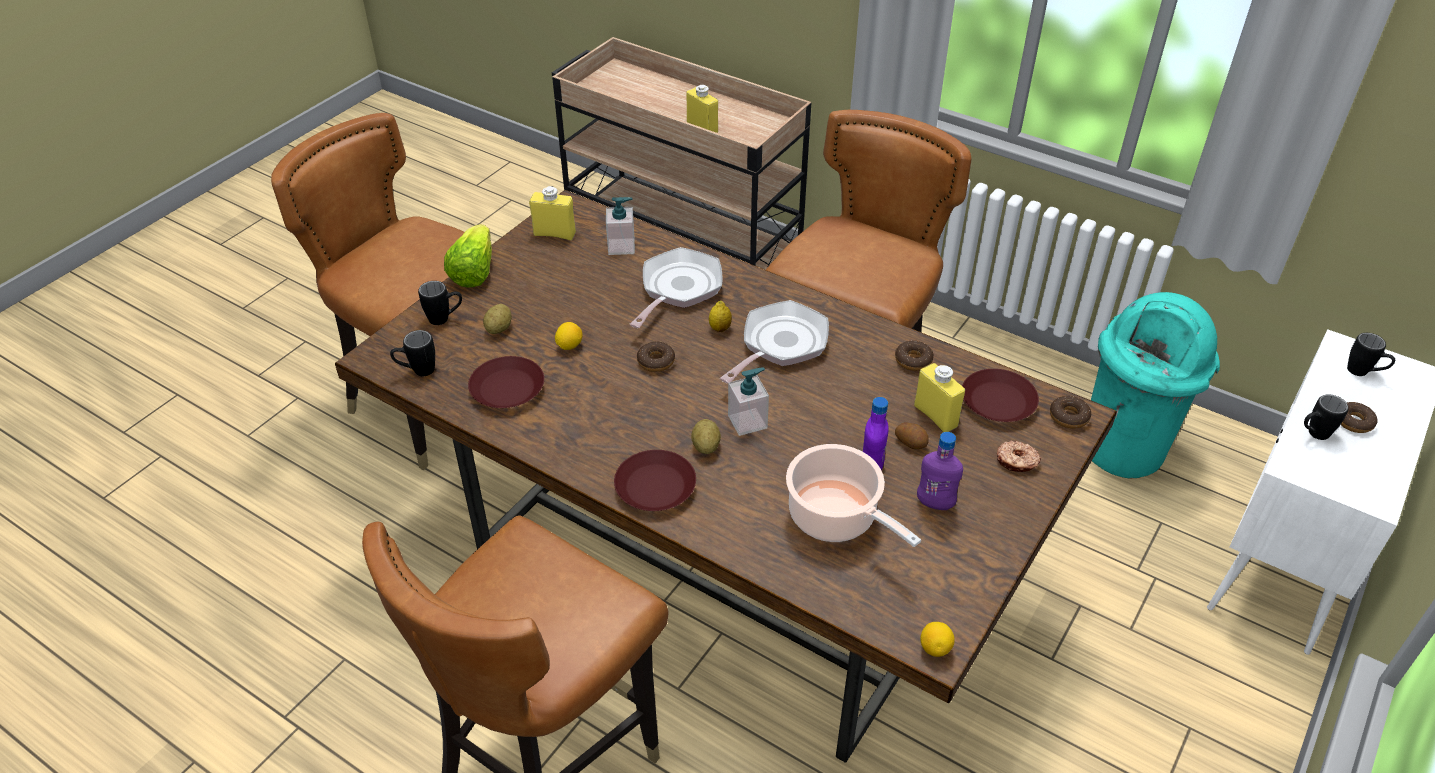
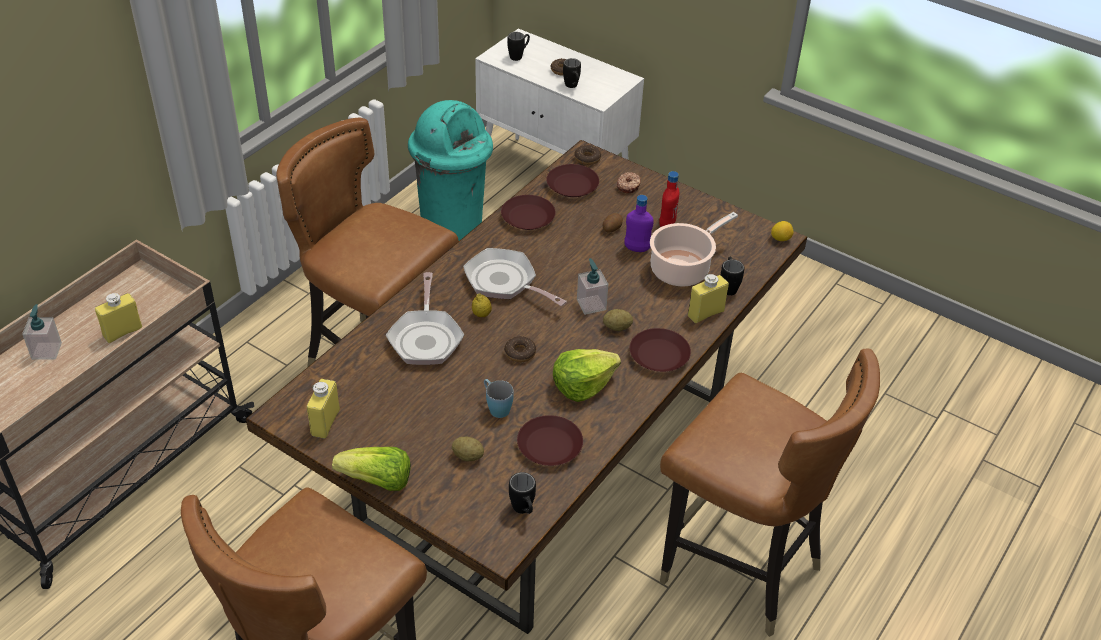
camera: 90 degrees left, 0 degrees up
(445, 319) = (449, 497): black mug -> black mug (728, 286)
(569, 346) = (496, 407): lemon -> blue mug
(602, 415) = (582, 385): none -> lettuce
(621, 246) = (356, 374): soap dispenser -> soap dispenser (46, 351)
(678, 289) = (426, 338): frying pan -> frying pan turned 120 degrees counterclockwise
(913, 360) = (527, 217): donut -> brown plate
(935, 416) = (586, 214): yellow bottle -> yellow bottle (705, 313)
(935, 503) = (667, 224): purple bottle -> red bottle

